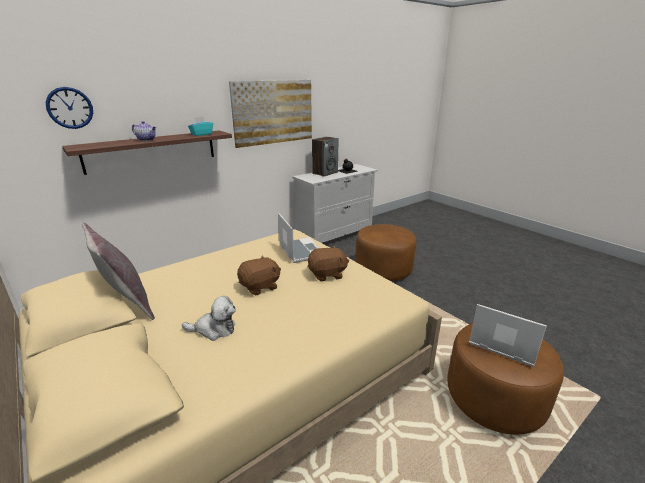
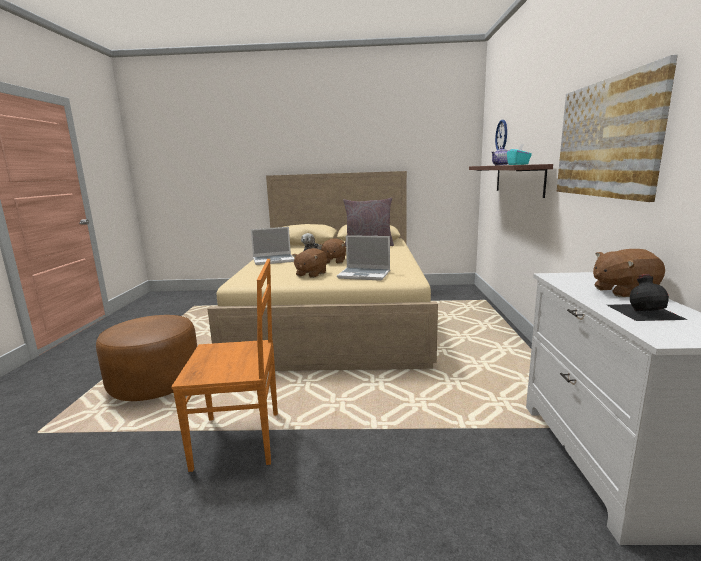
camera: 130 degrees right, 10 degrees down
(325, 173) = (623, 291): speaker -> brown plush toy
(383, 269) = (394, 443): brown ottoman -> none
(448, 307) = (241, 439): none -> brown chair
(502, 343) = (150, 323): laptop -> laptop (274, 260)

